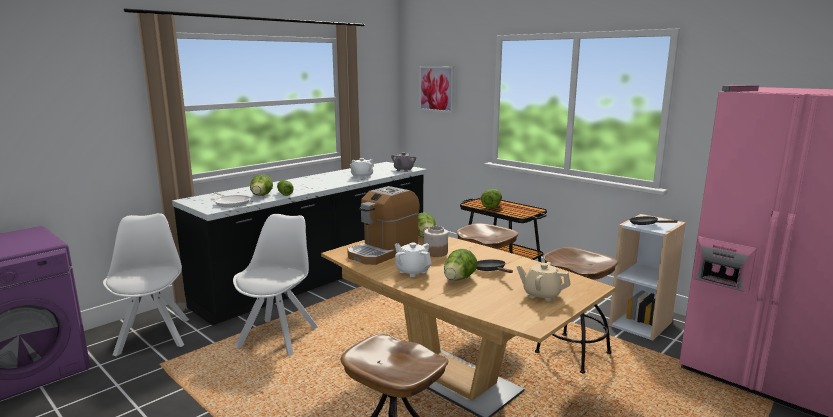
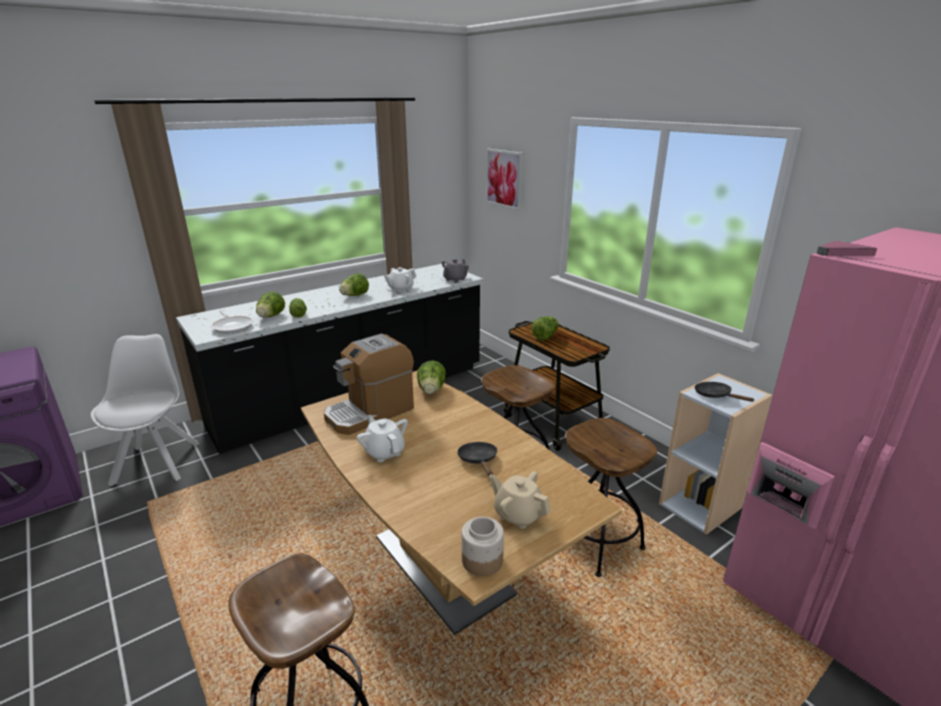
camera: 10 degrees right, 10 degrees up
(279, 336) = (280, 477): white chair -> none
(435, 253) = (429, 420): jar -> jar (481, 560)
(458, 279) = (430, 473): lettuce -> lettuce (354, 296)

